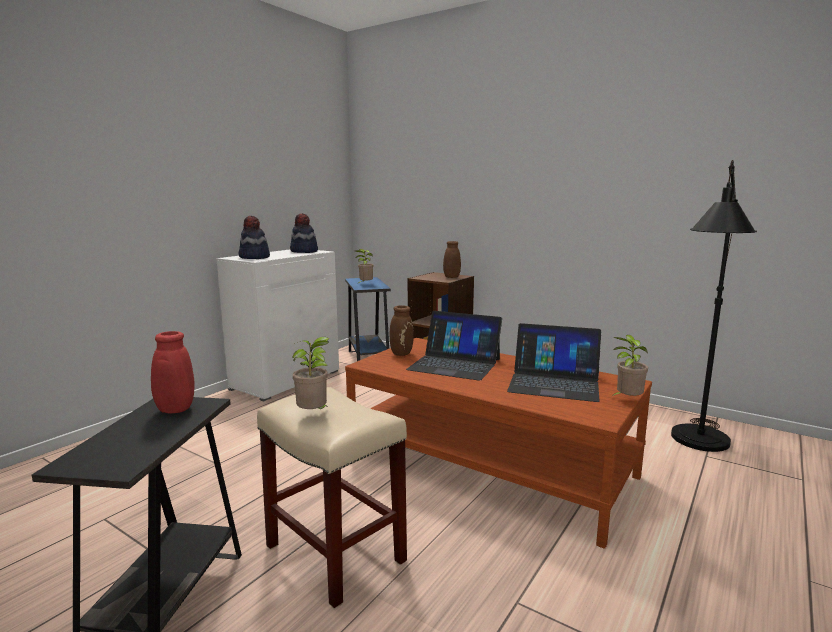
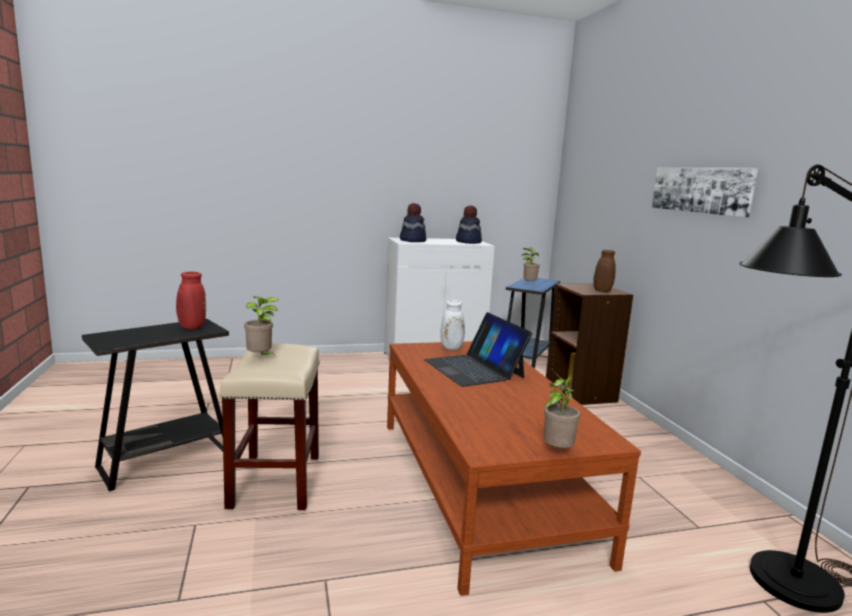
camera: 40 degrees right, 0 degrees up
(401, 353) = (452, 348): brown vase -> white vase
(529, 184) = (701, 190): none -> picture
(554, 383) = (523, 412): laptop -> none

